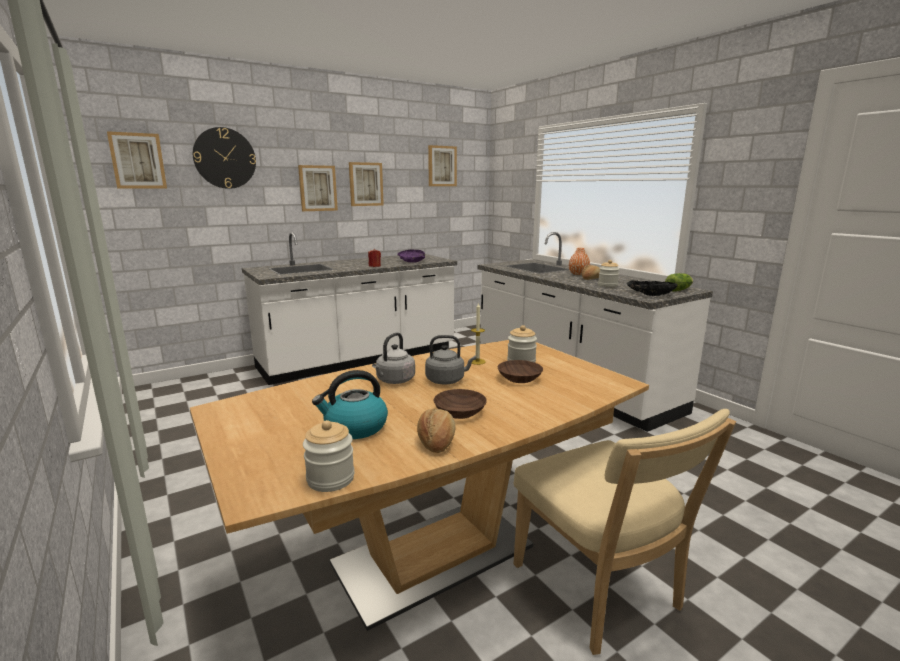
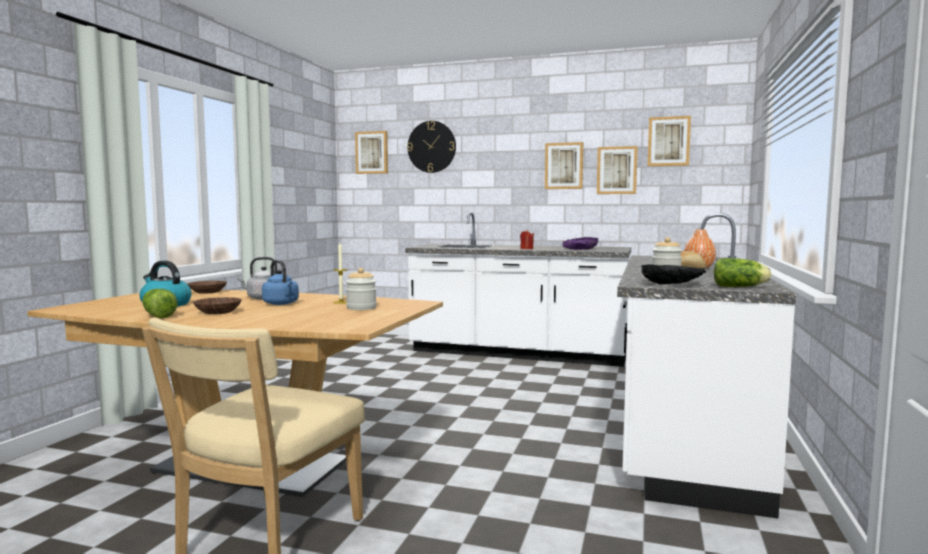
camera: 50 degrees right, 10 degrees down
(317, 188) = (511, 171): picture -> picture (616, 170)
(330, 479) = (87, 311): jar -> none
(436, 441) = (158, 315): bread -> lettuce
(447, 380) = (281, 303): grey kettle -> blue kettle
(518, 378) = (316, 311): brown bowl -> brown bowl (208, 292)

